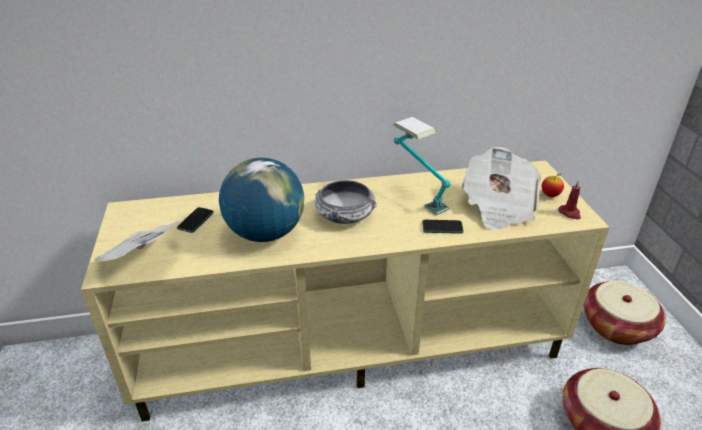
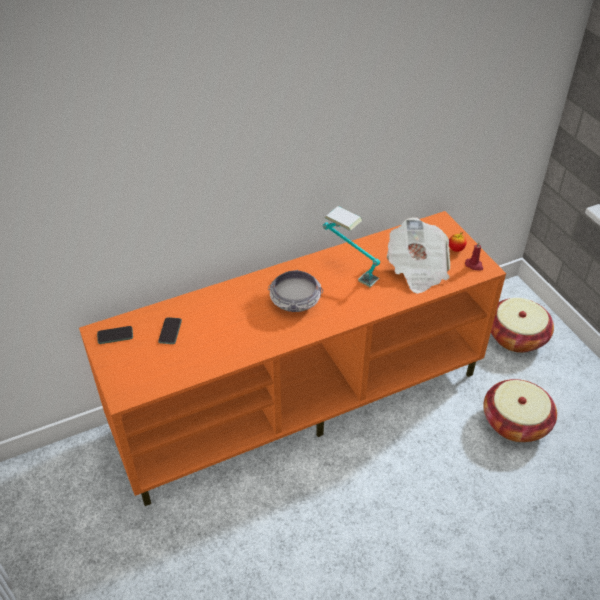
camera: 15 degrees left, 10 degrees up
(142, 259) = (146, 377): newspaper -> none
(265, 233) = (236, 332): globe -> none
(352, 345) = (300, 400): beige tv stand -> orange tv stand
(442, 227) = (378, 298): phone -> phone (115, 335)

